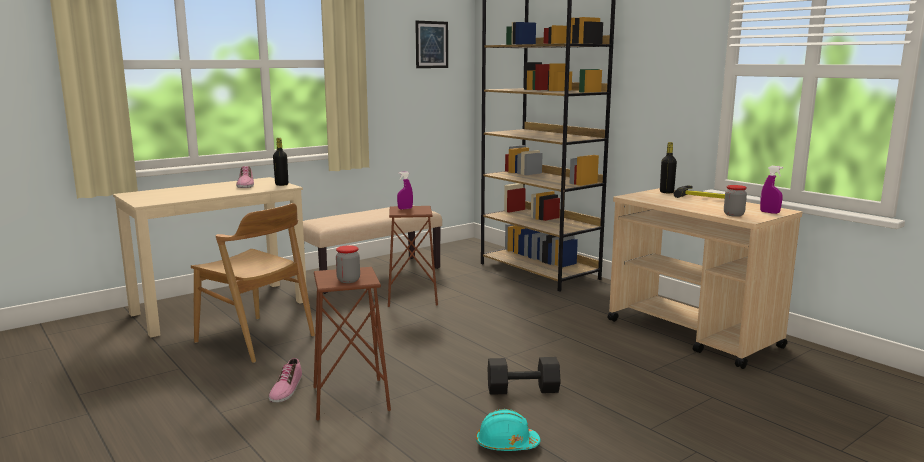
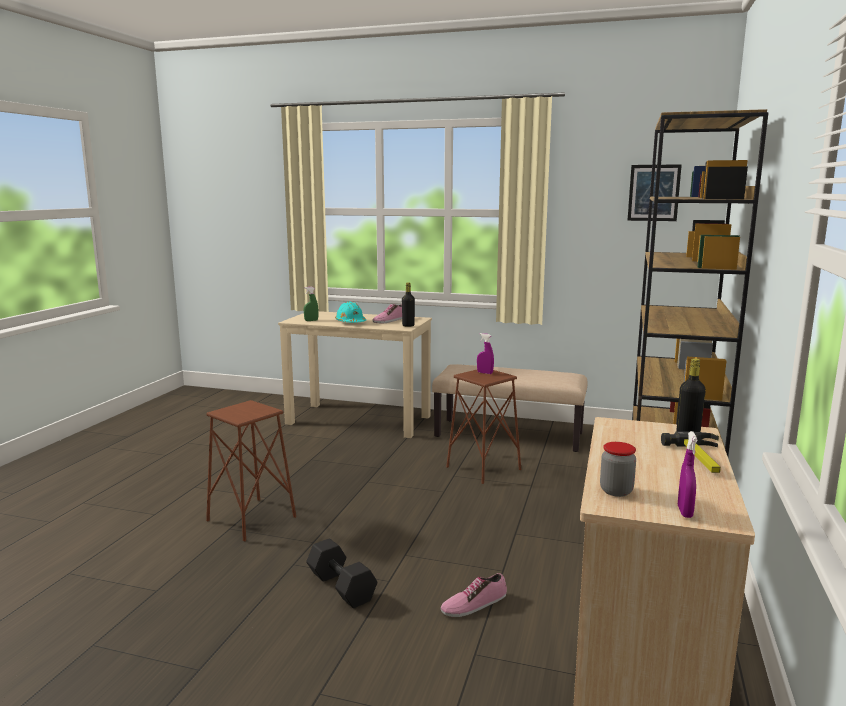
camera: 55 degrees right, 0 degrees up
(165, 199) = (311, 320): none -> green spray bottle
(255, 339) = (319, 450): brown chair -> none
(286, 389) = (247, 492): shoe -> shoe (474, 604)
(348, 280) = (235, 414): jar -> none
(506, 444) = (222, 614): turquoise hard hat -> turquoise hard hat (350, 322)

